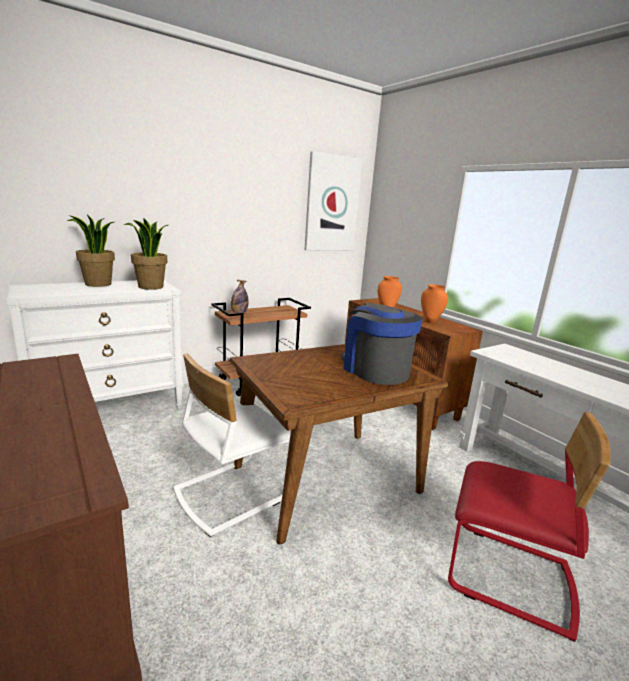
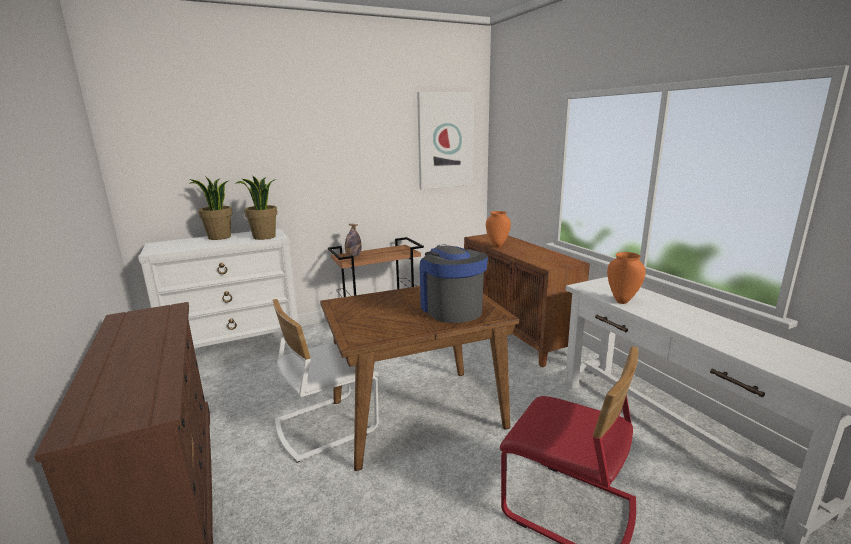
camera: 10 degrees right, 0 degrees up
(430, 322) = (537, 256): orange vase -> orange vase (622, 301)

